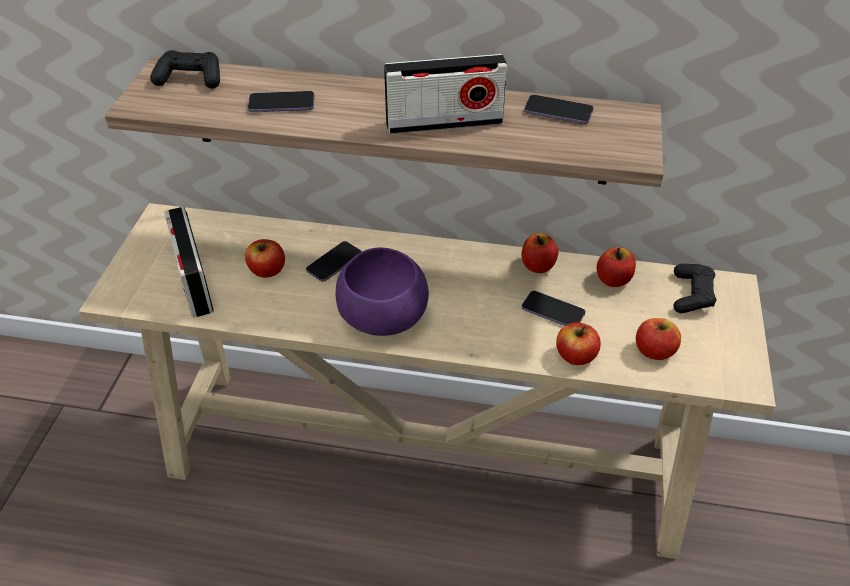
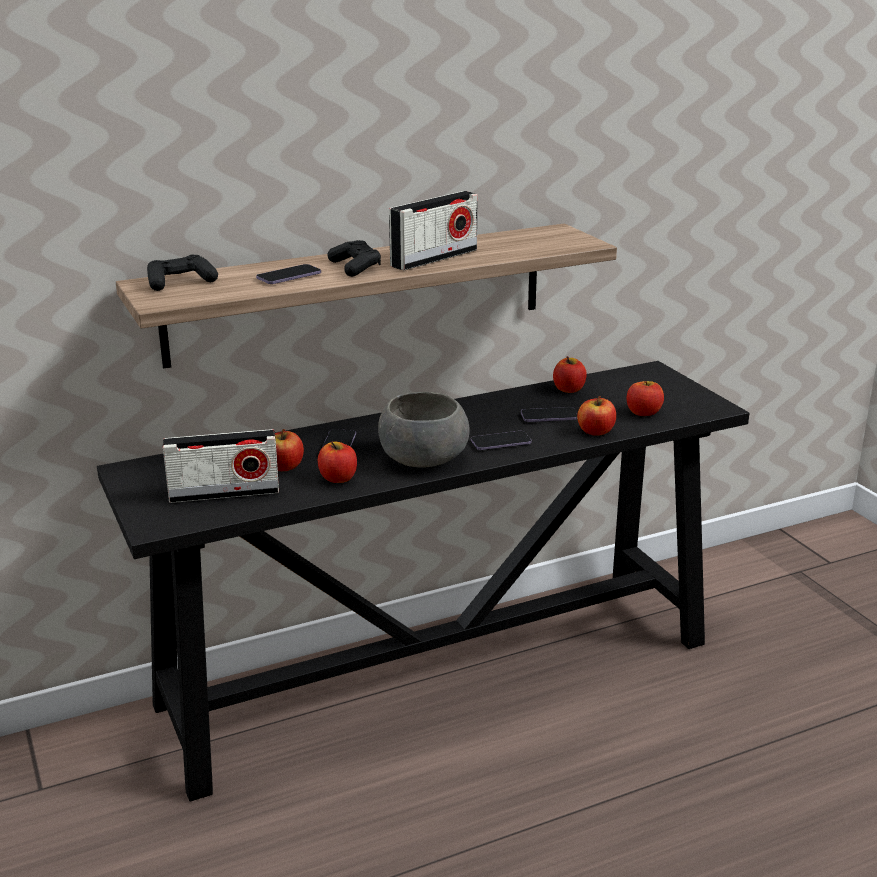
camera: 35 degrees left, 20 degrees down
(194, 282) = (224, 493): radio -> radio turned 45 degrees counterclockwise
(382, 315) = (422, 458): purple bowl -> grey bowl
(428, 459) = (442, 673): beige console table -> black console table
(538, 265) = (505, 399): apple -> apple (338, 478)
(558, 111) = (504, 238): phone -> phone (500, 442)
(692, 295) = (631, 381): black game controller -> black game controller (355, 267)

